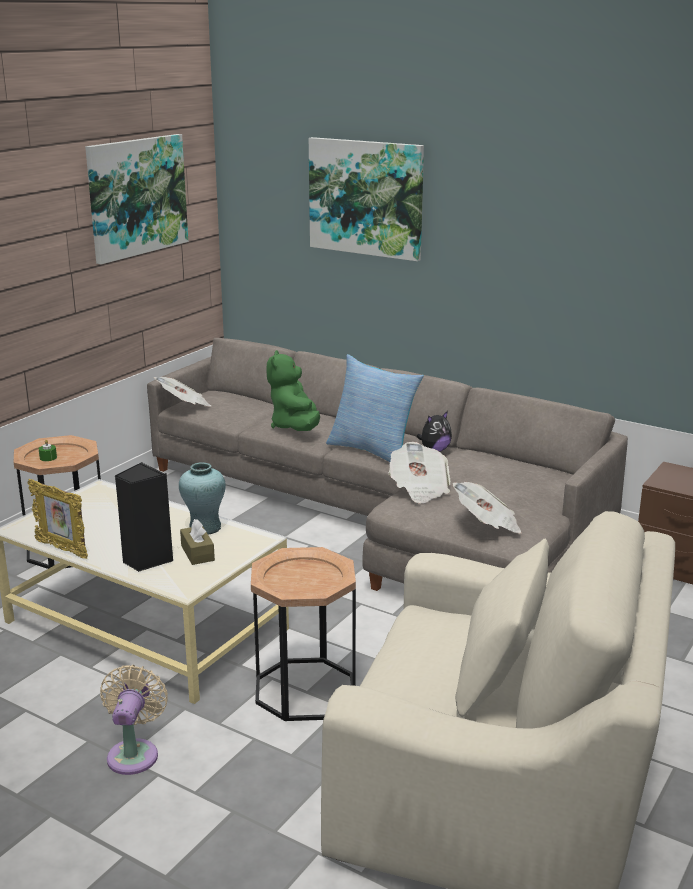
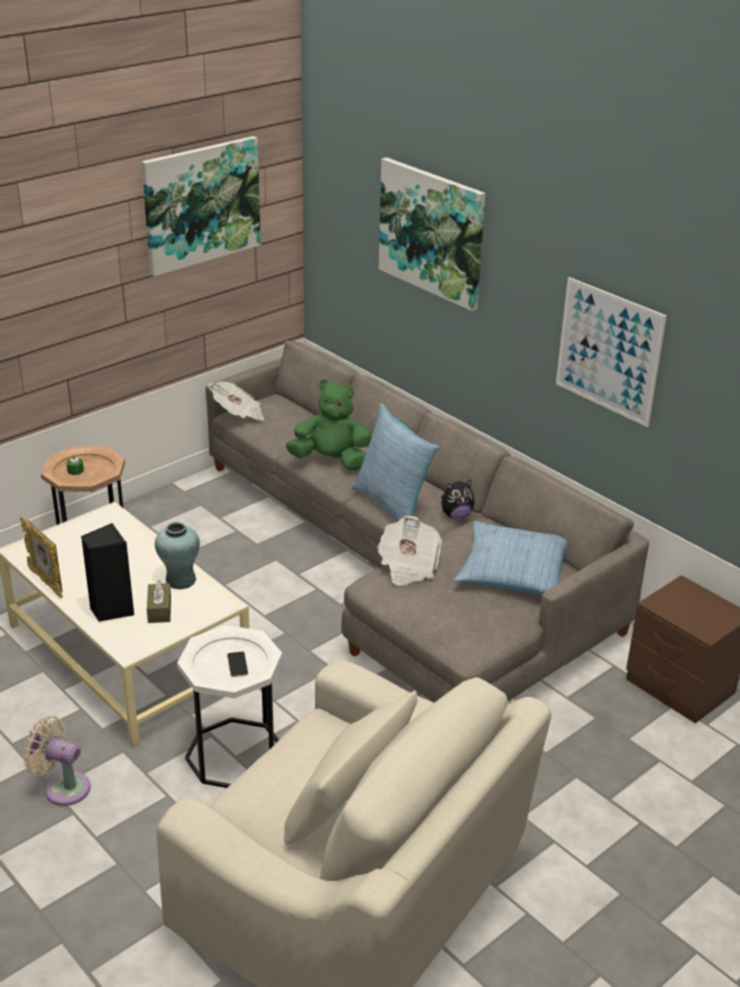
camera: 15 degrees right, 10 degrees up
(134, 753) = (63, 787): beige fan -> beige fan turned 90 degrees counterclockwise
(295, 427) = (331, 461): green plush toy -> green plush toy turned 90 degrees clockwise
(305, 689) = (235, 753): brown side table -> white side table
(312, 578) = (237, 664): none -> phone
(487, 524) = (448, 625): newspaper -> none
(517, 479) = (514, 571): none -> pillow
(567, 264) = (609, 351): none -> picture

